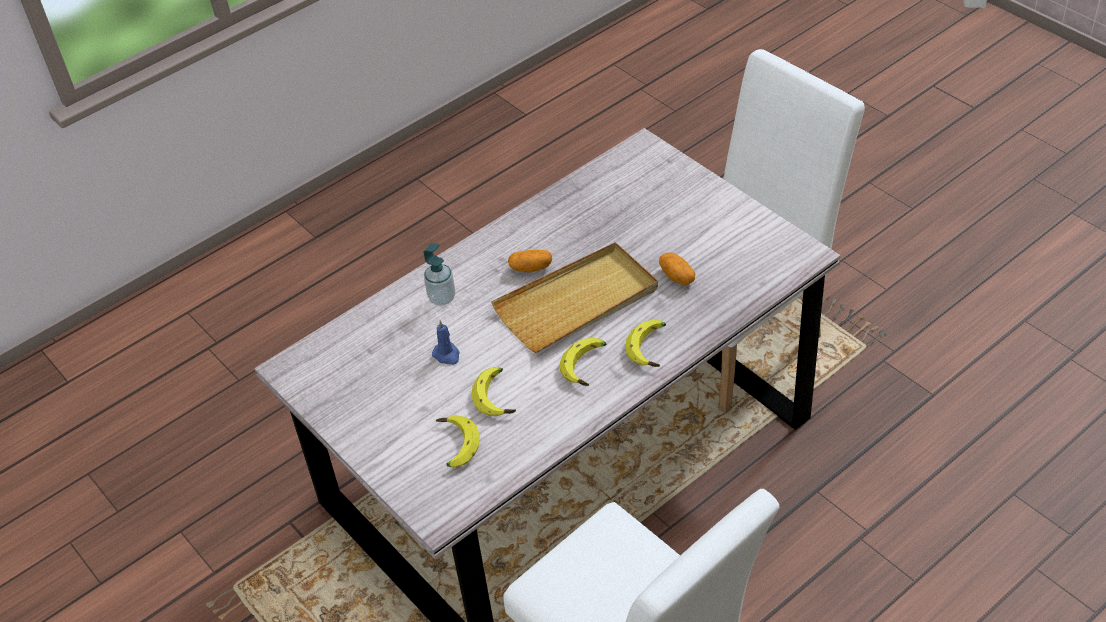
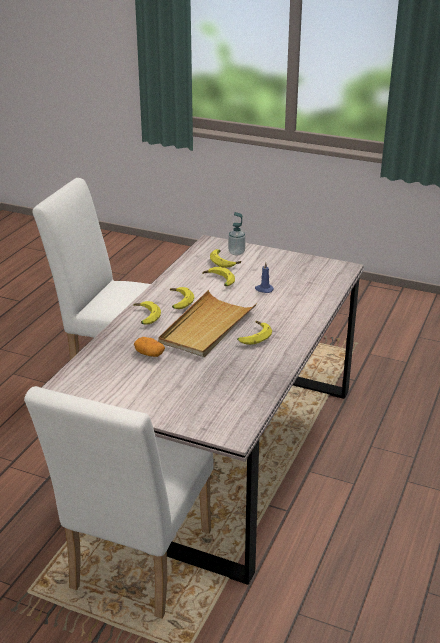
camera: 150 degrees right, 15 degrees down
(442, 298) = (294, 311): soap dispenser -> soap dispenser (236, 252)
(531, 268) = (253, 337): potato -> banana

